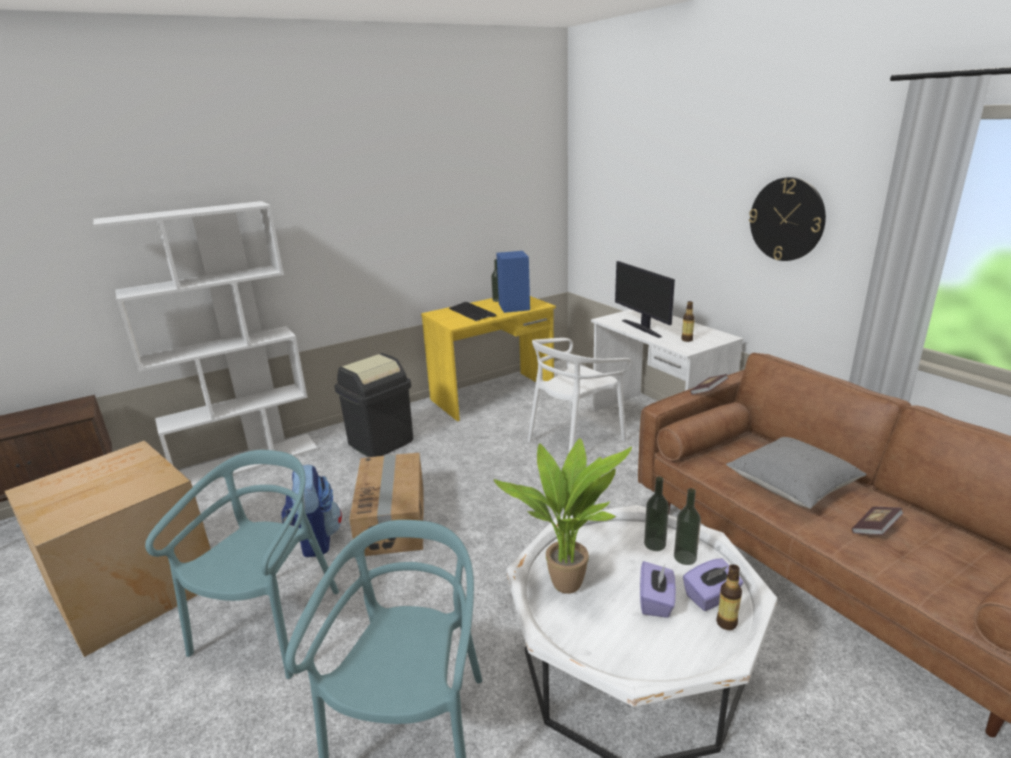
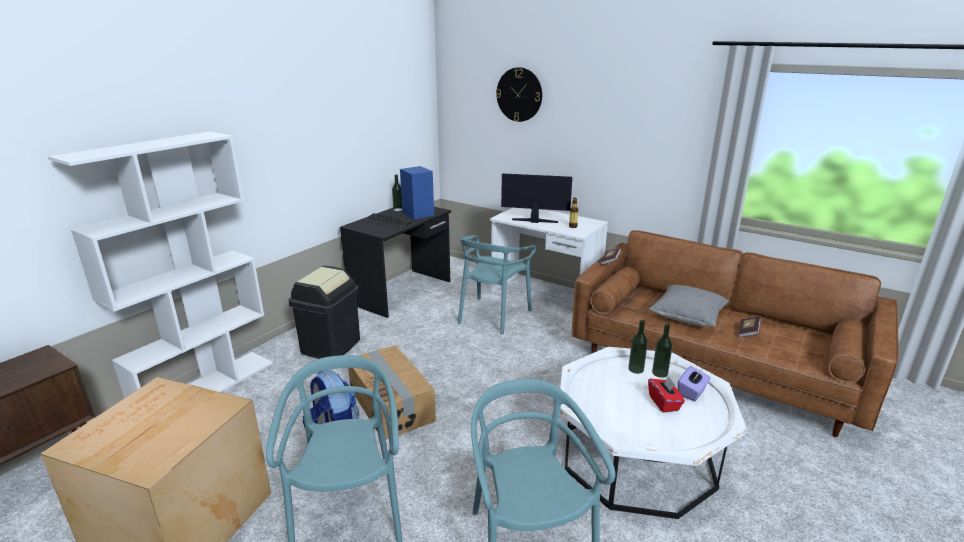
camera: 25 degrees left, 0 degrees up
(493, 395) = (402, 292): yellow desk -> black desk
(568, 581) = (602, 405): potted plant -> none
(575, 439) = (493, 315): white chair -> turquoise chair
(642, 328) = (534, 221): monitor -> monitor turned 150 degrees clockwise
(656, 601) = (664, 403): purple tissue box -> red tissue box
(726, 623) = (712, 404): bottle -> none
(786, 219) = (638, 135): wall clock -> wall clock (519, 94)

